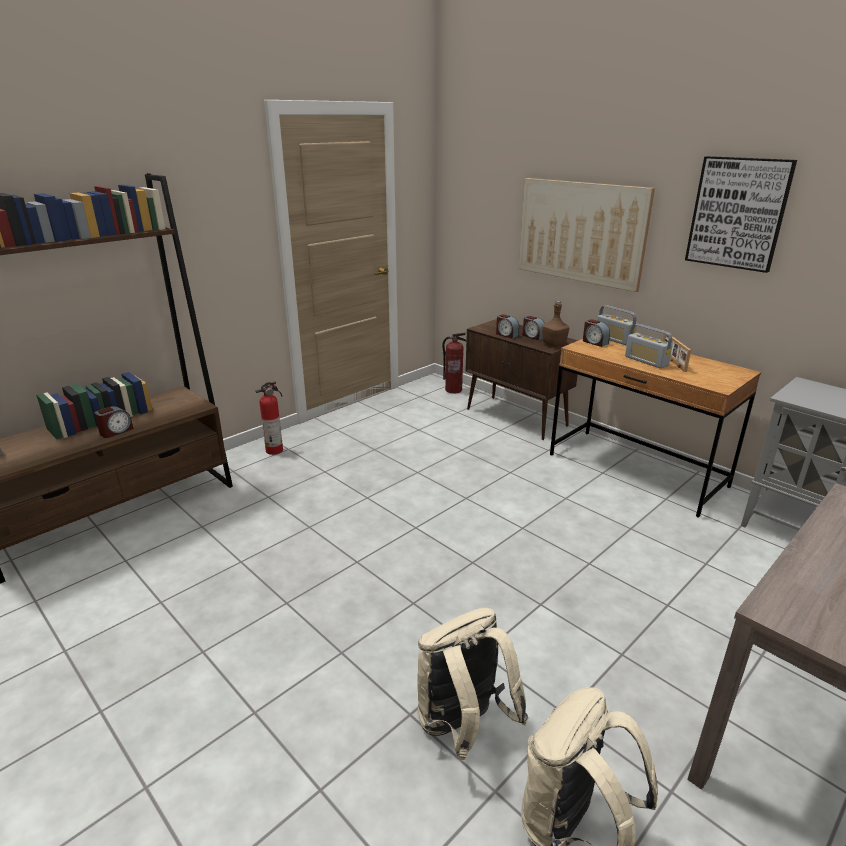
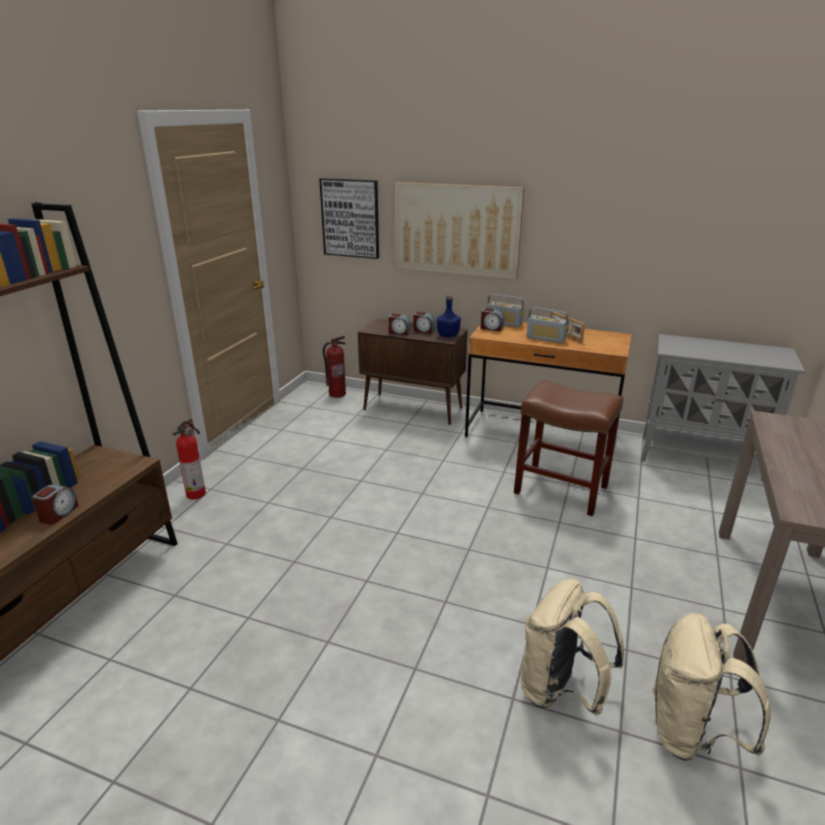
camera: 25 degrees left, 0 degrees up
(554, 344) = (448, 335): brown bottle -> blue bottle
(615, 531) = (560, 490): none -> brown stool
(738, 213) = (599, 206): picture -> picture (350, 218)

